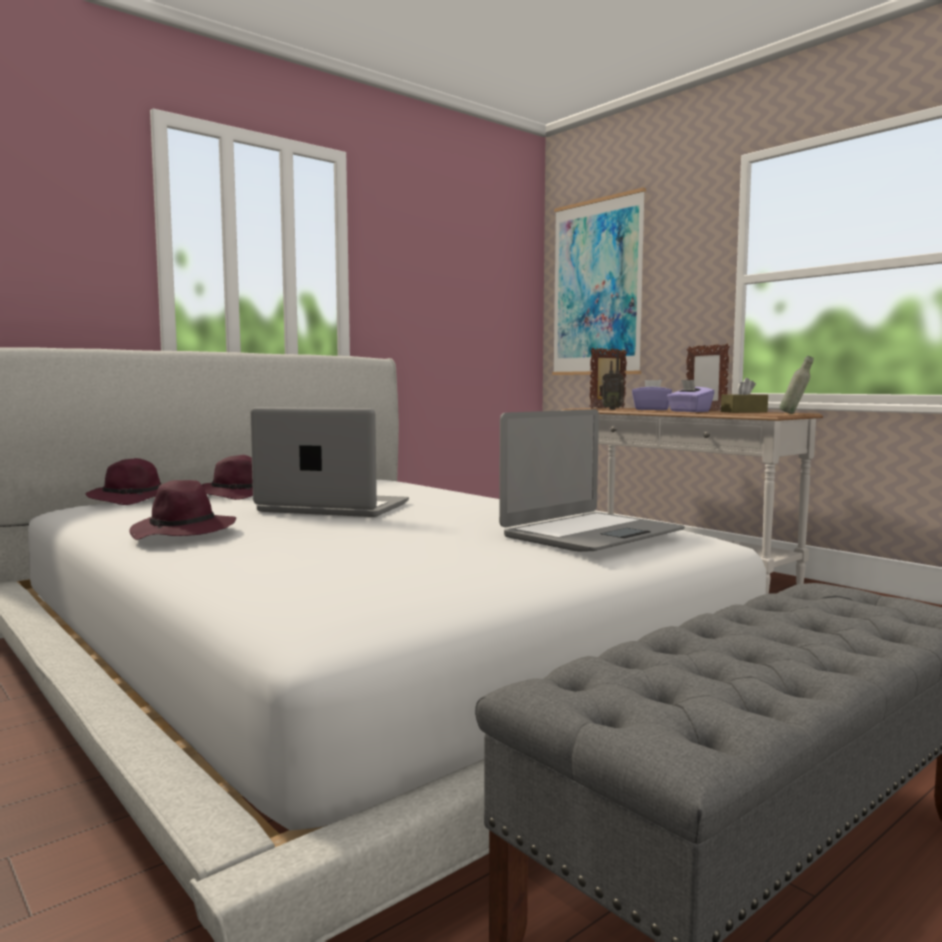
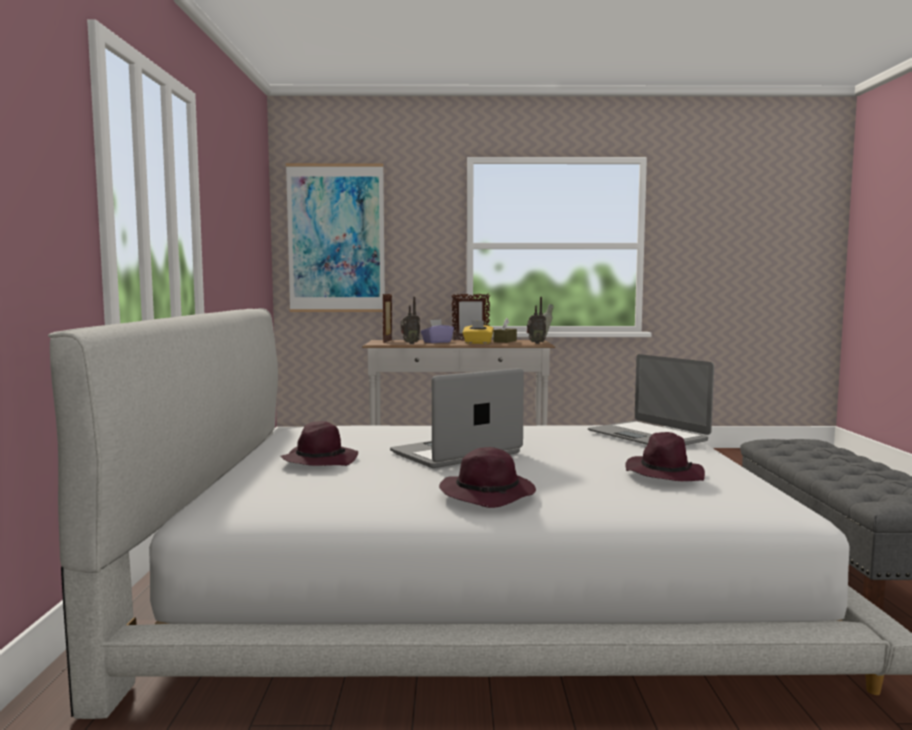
camera: 50 degrees left, 0 degrees up
(134, 499) = (257, 487): purple hat -> purple hat (663, 475)
(591, 534) = (648, 436): laptop -> laptop turned 150 degrees clockwise
(689, 411) = (478, 343): purple tissue box -> yellow tissue box
(764, 414) = (535, 343): none -> radio

